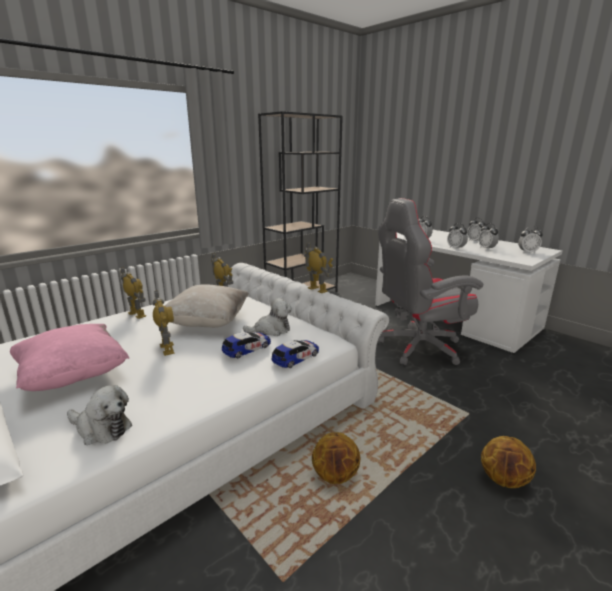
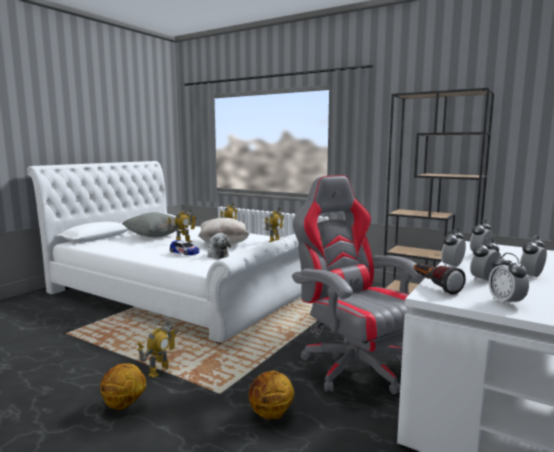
camera: 75 degrees right, 10 degrees down
(73, 376) = (154, 236): pink pillow -> grey pillow
(101, 428) = (110, 246): plush toy -> none
(296, 357) = (175, 262): toy car -> none
(317, 289) = (266, 244): toy robot -> toy robot (159, 371)
(335, 476) = (136, 339): basketball -> basketball (271, 414)
(505, 258) = (434, 286): none -> flashlight

